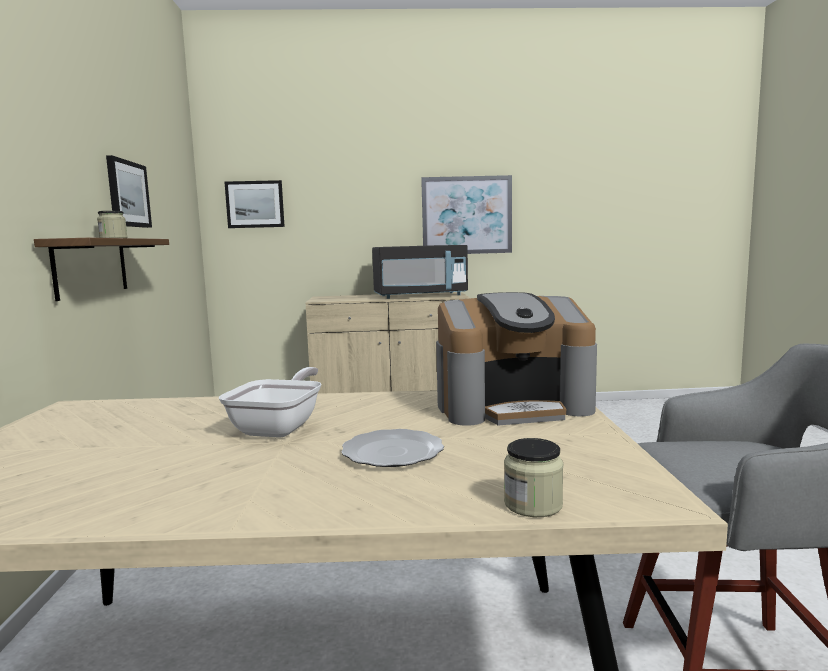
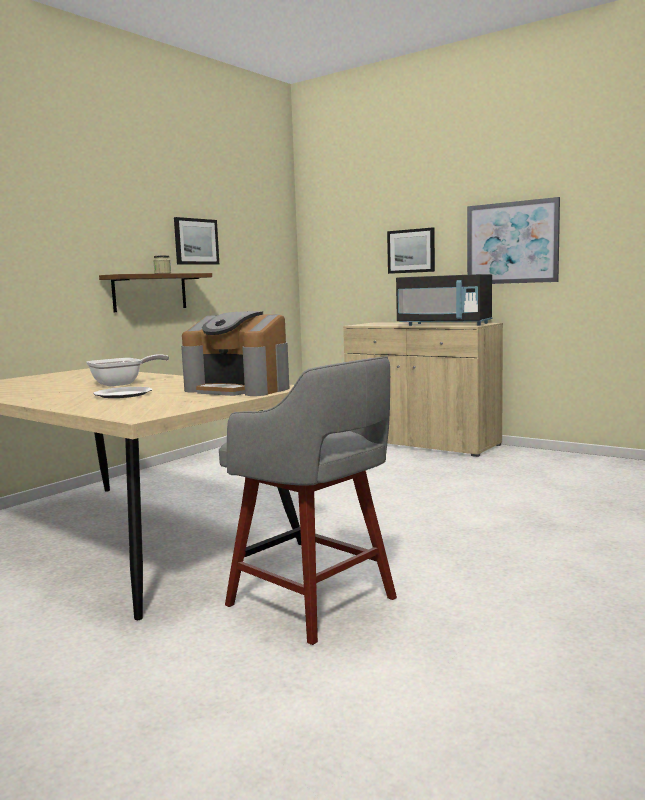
camera: 40 degrees right, 0 degrees up
(255, 204) = (334, 240): picture -> picture (411, 251)
(533, 504) = (99, 411): jar -> none

